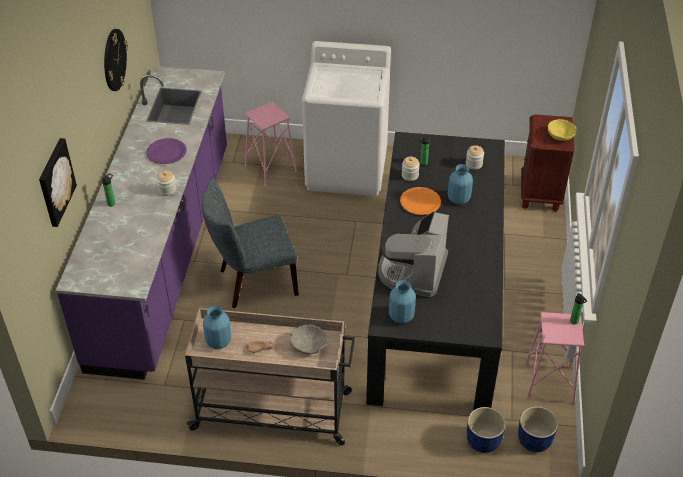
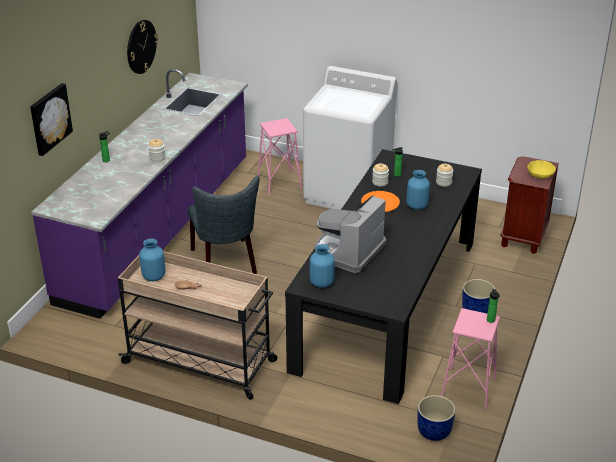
camera: 15 degrees right, 10 degrees down
(166, 152) = (170, 132): purple plate -> none
(253, 282) = (226, 263): grey chair -> grey chair turned 105 degrees counterclockwise
(308, 345) = (230, 292): grey bowl -> none
(482, 441) = (383, 422): blue planter -> blue planter (476, 310)

